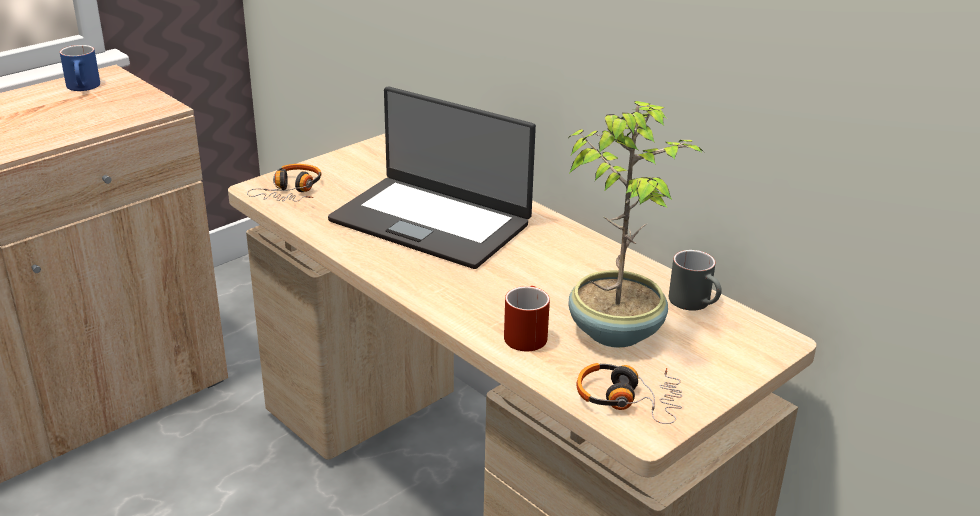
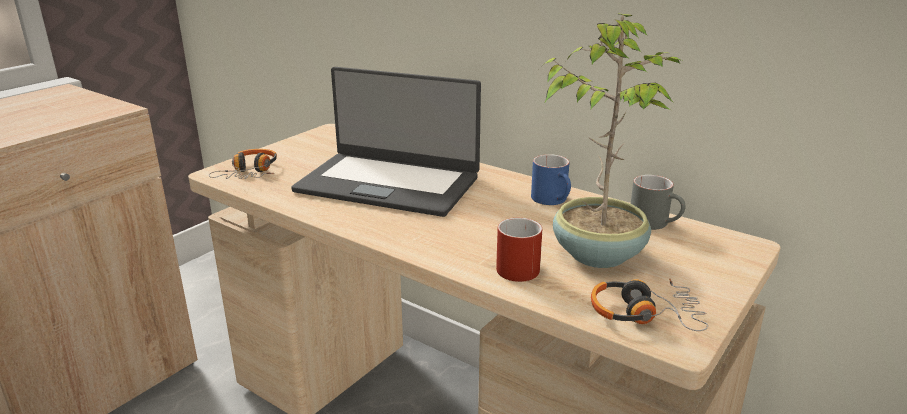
camera: 10 degrees left, 5 degrees down
(84, 87) = (37, 100): blue mug -> blue mug (554, 200)

